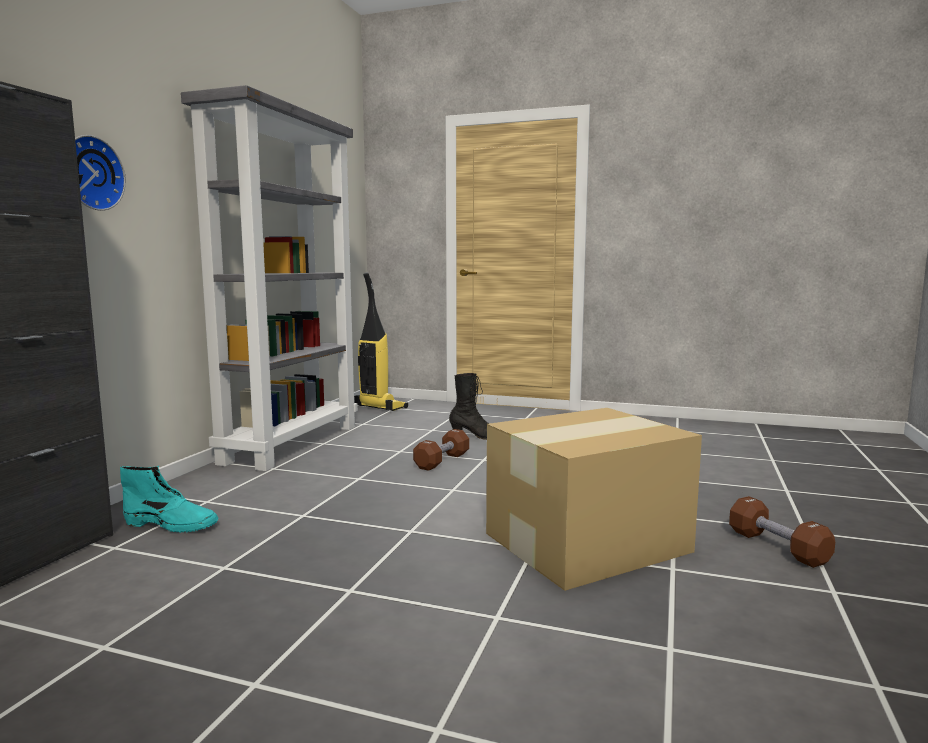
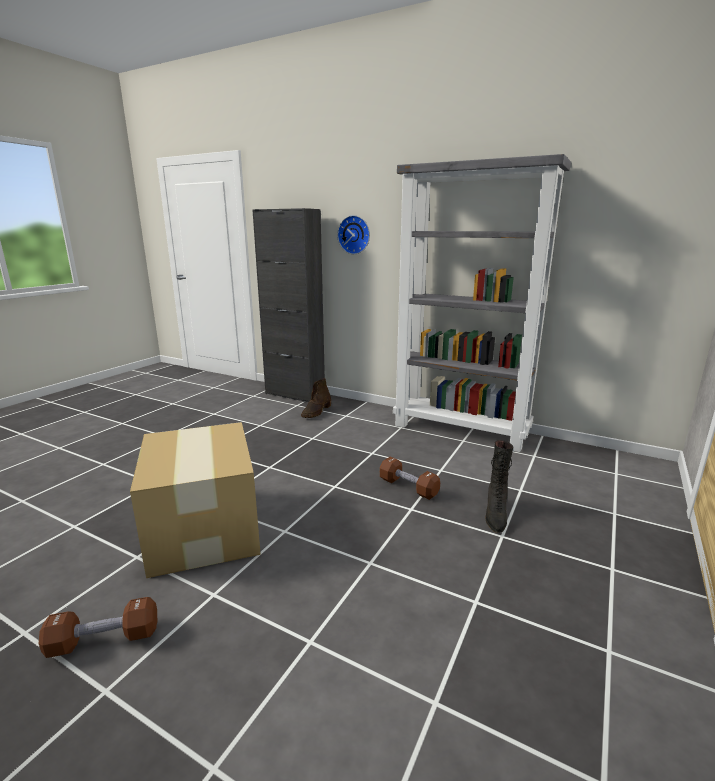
camera: 100 degrees right, 10 degrees up
(172, 525) = (316, 412): turquoise boot -> brown boot
(379, 407) = (614, 465): vacuum cleaner -> none

